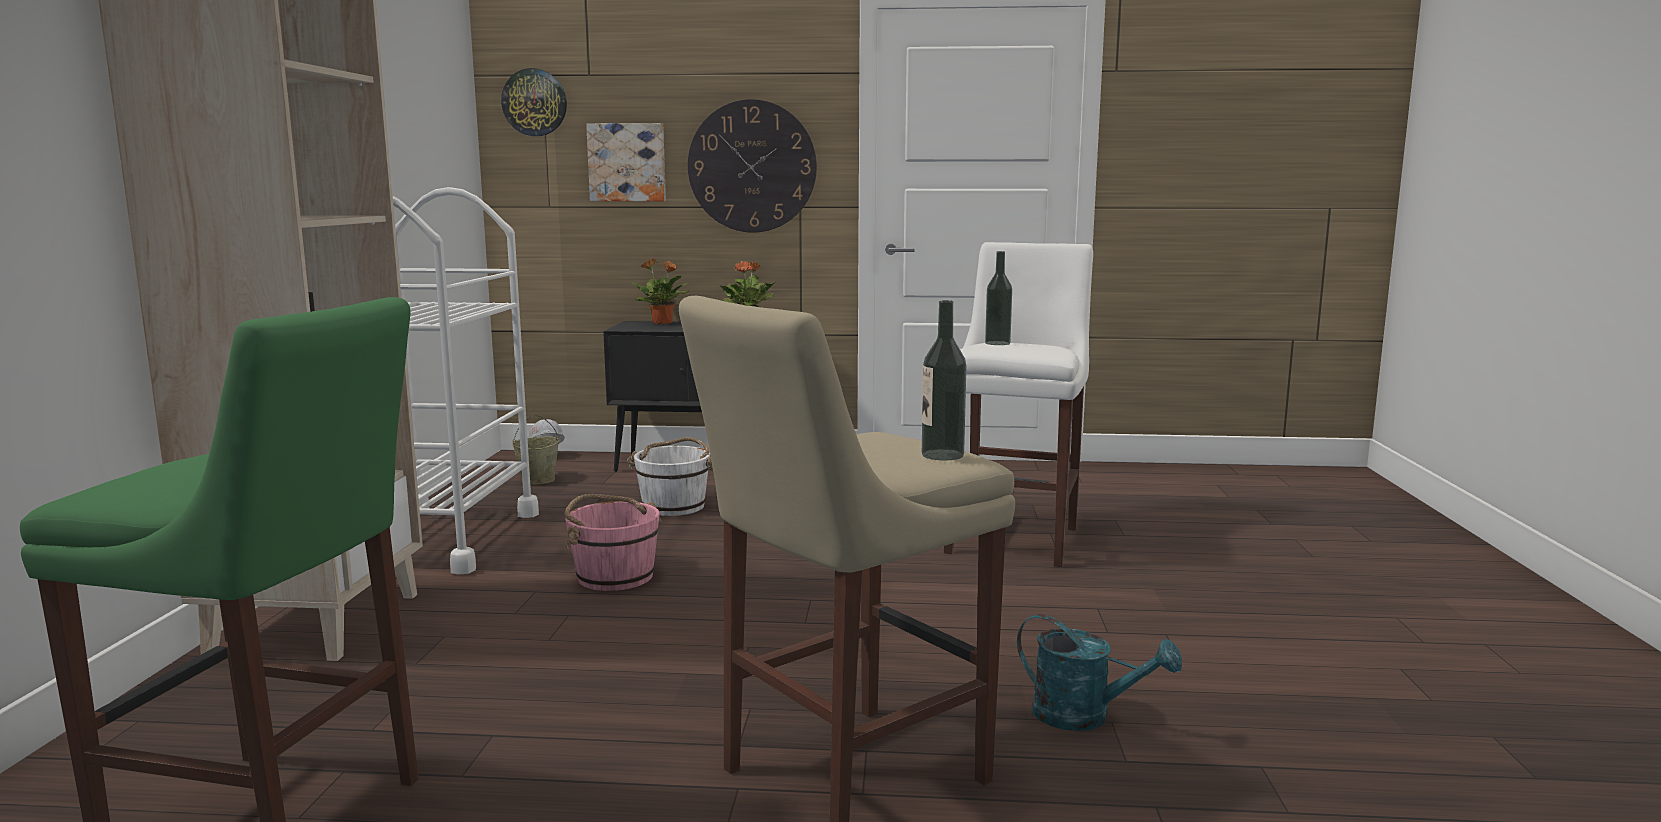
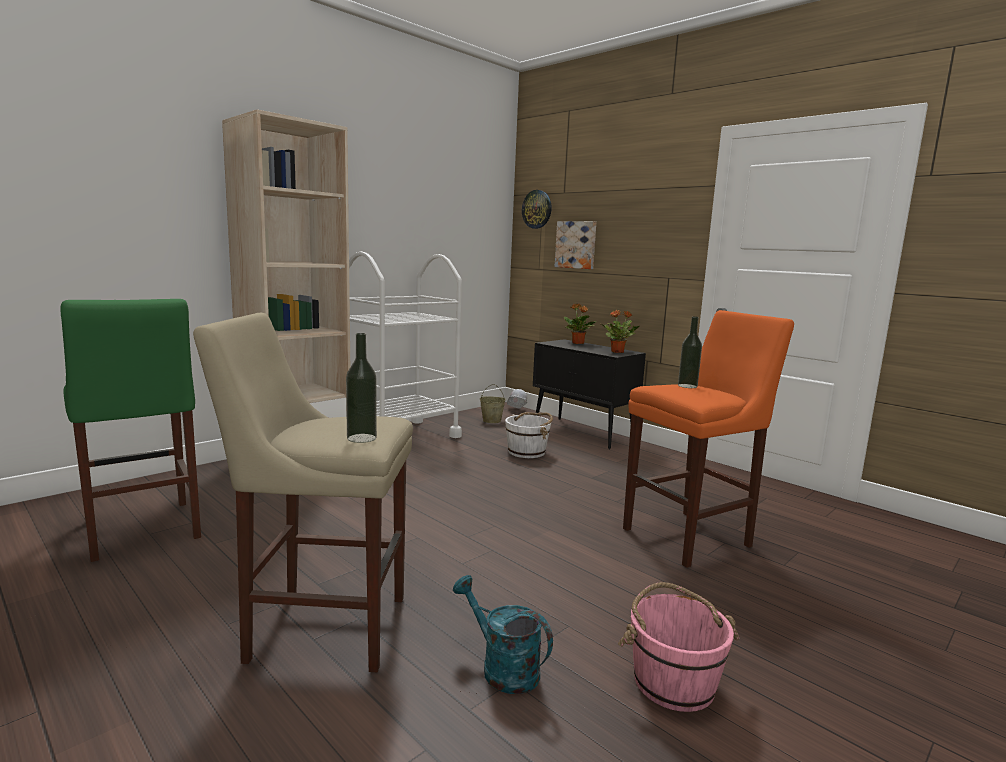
camera: 40 degrees right, 0 degrees up
(614, 576) = (432, 478): pink bucket -> pink bucket (673, 681)
(752, 166) = (642, 249): wall clock -> none
(1015, 538) = (691, 536): white stool -> orange stool
(1085, 717) = (502, 668): turquoise watering can -> turquoise watering can turned 150 degrees clockwise

